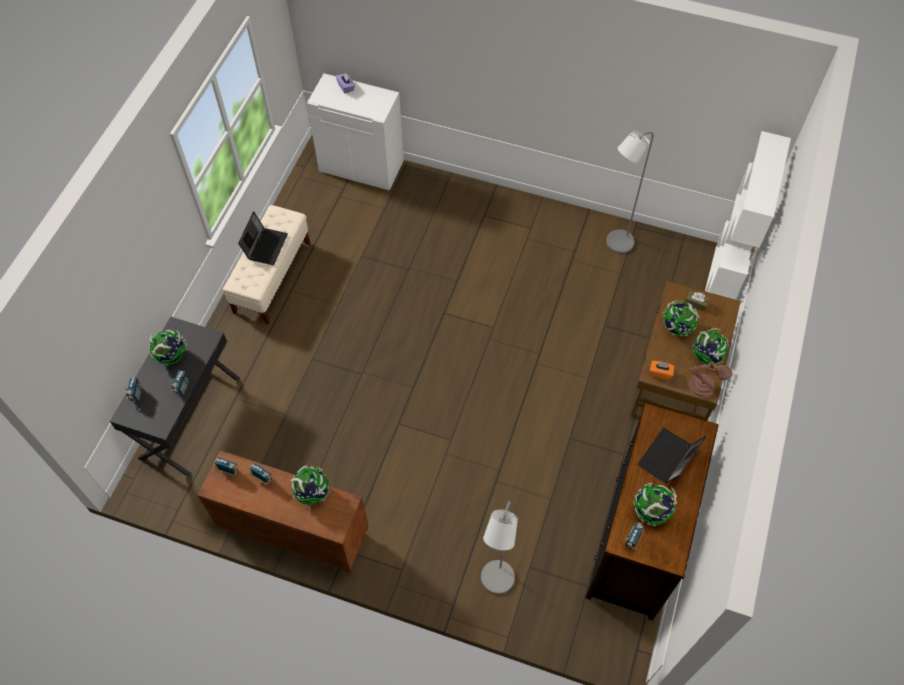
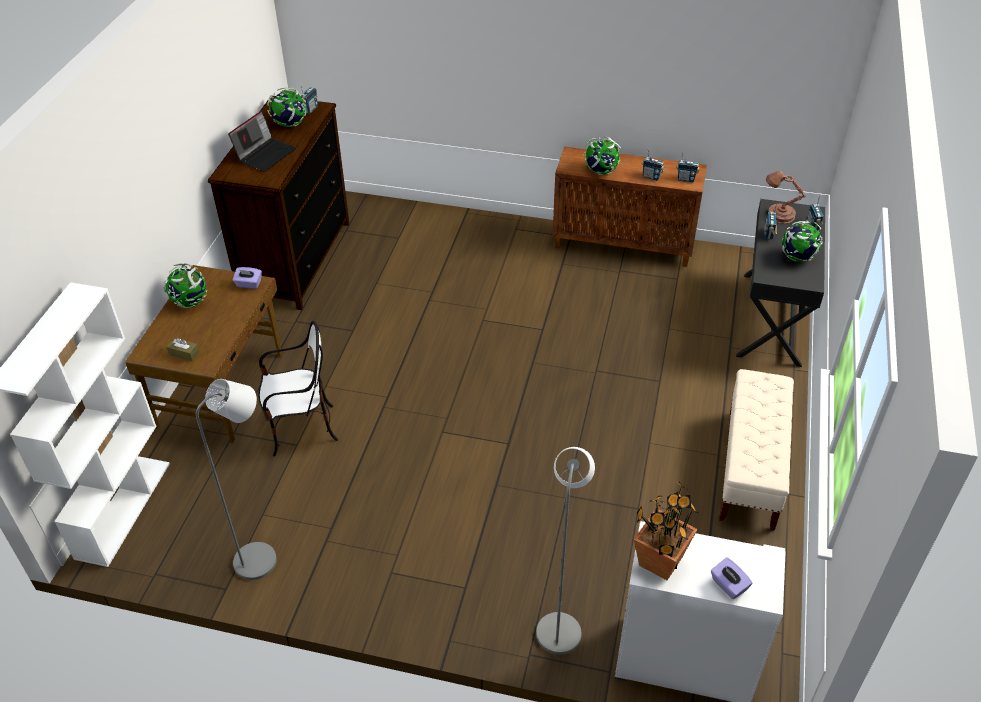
camera: 175 degrees right, 15 degrees down
(265, 246) = (763, 429): laptop -> none
(379, 101) = (659, 561): none -> potted plant
(495, 584) = (429, 226): grey floor lamp -> grey floor lamp (560, 625)
(603, 339) = (301, 429): none -> chair
(660, 373) = (248, 284): orange tissue box -> purple tissue box
(676, 328) = (217, 327): globe -> none
(703, 387) = (203, 276): brown table lamp -> brown table lamp (778, 215)

